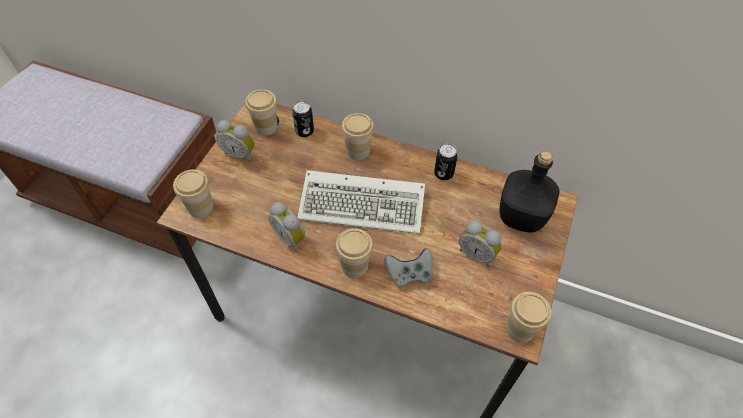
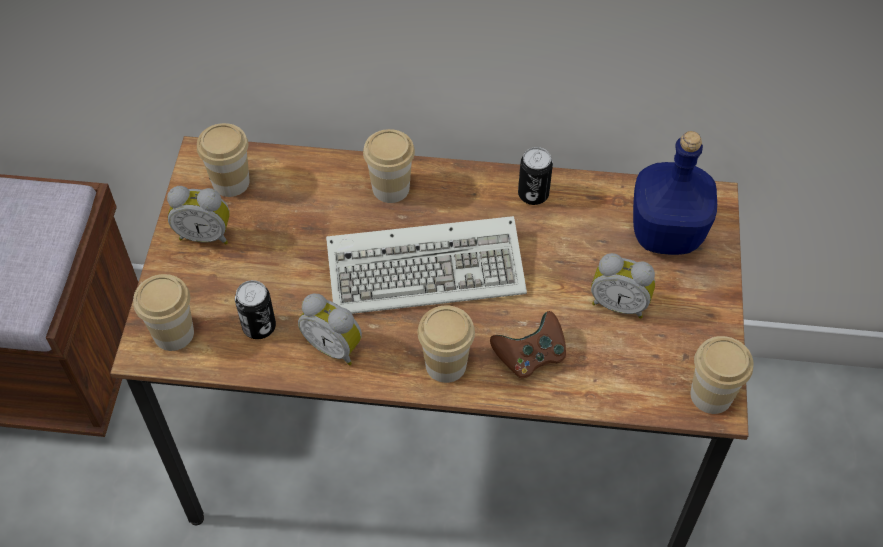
camera: 15 degrees left, 0 degrees up
(304, 131) = (295, 175): can -> can (259, 327)
(409, 274) = (530, 356): grey game controller -> brown game controller
(521, 217) = (666, 235): black bottle -> blue bottle

